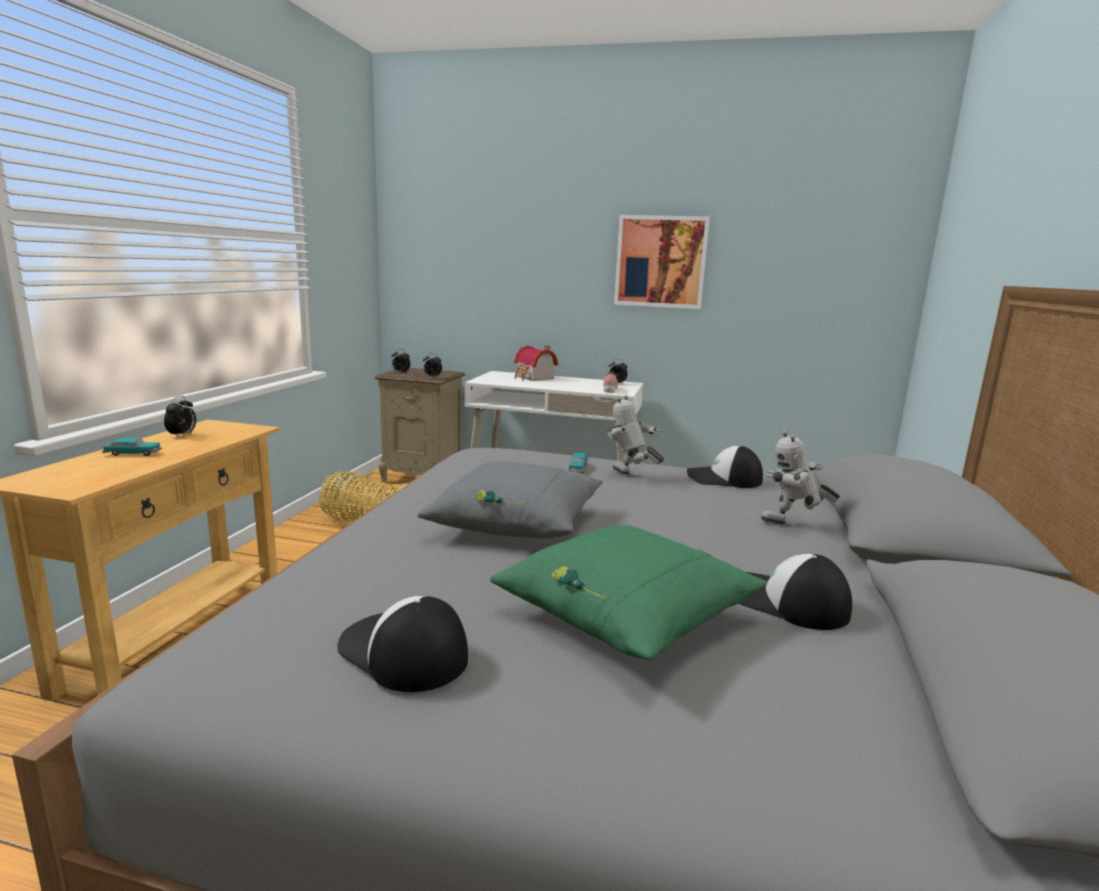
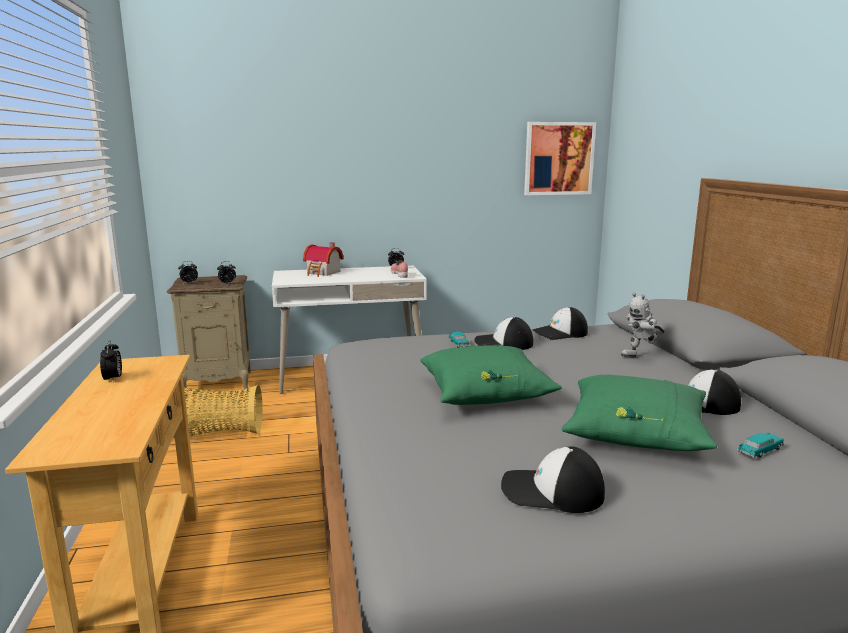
camera: 25 degrees left, 0 degrees up
(133, 453) = (103, 405): toy car -> toy car (760, 450)
(516, 525) = (484, 394): grey pillow -> green pillow
(630, 477) = (503, 343): toy robot -> cap
(660, 262) = (418, 163): picture -> picture (558, 158)

